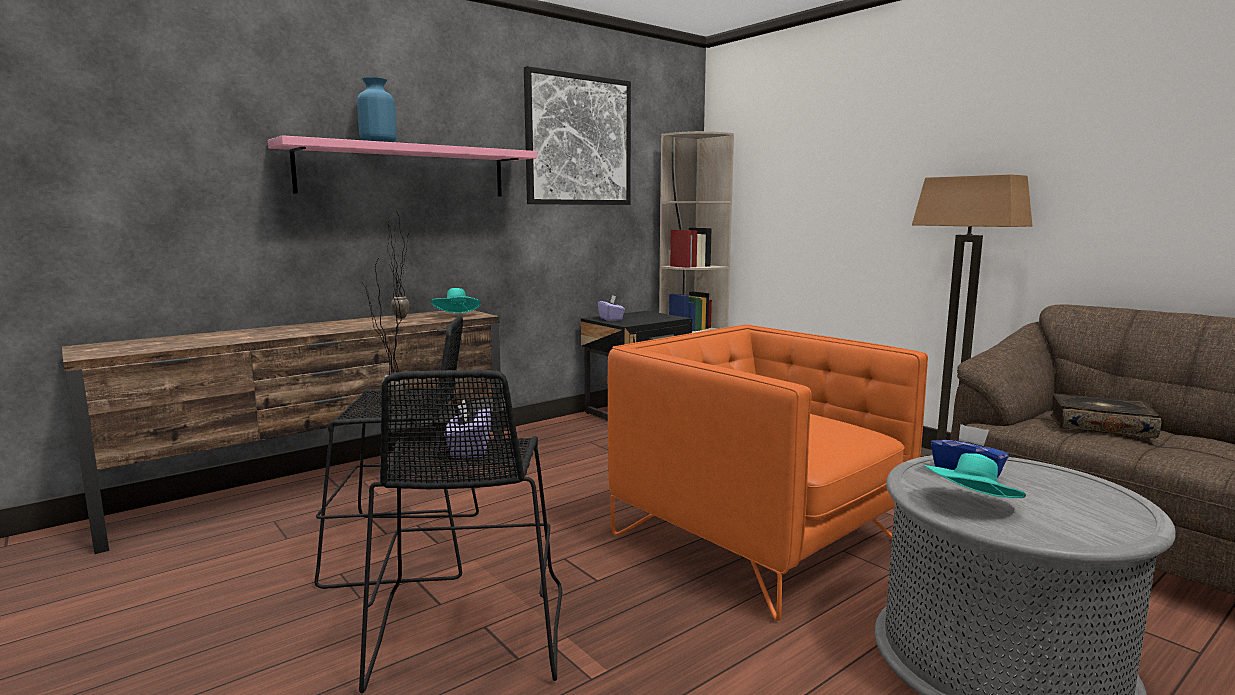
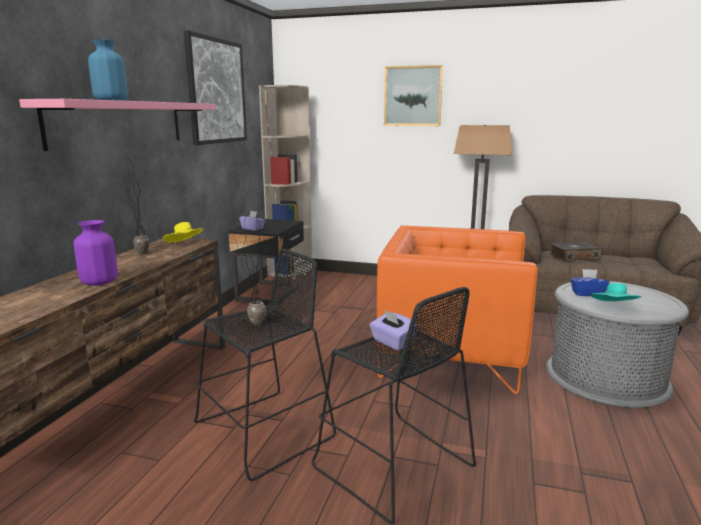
camera: 35 degrees left, 5 degrees up
(302, 332) = (99, 282): none -> purple vase
(457, 316) = (184, 245): turquoise hat -> yellow hat
(875, 137) = (413, 96): none -> picture

